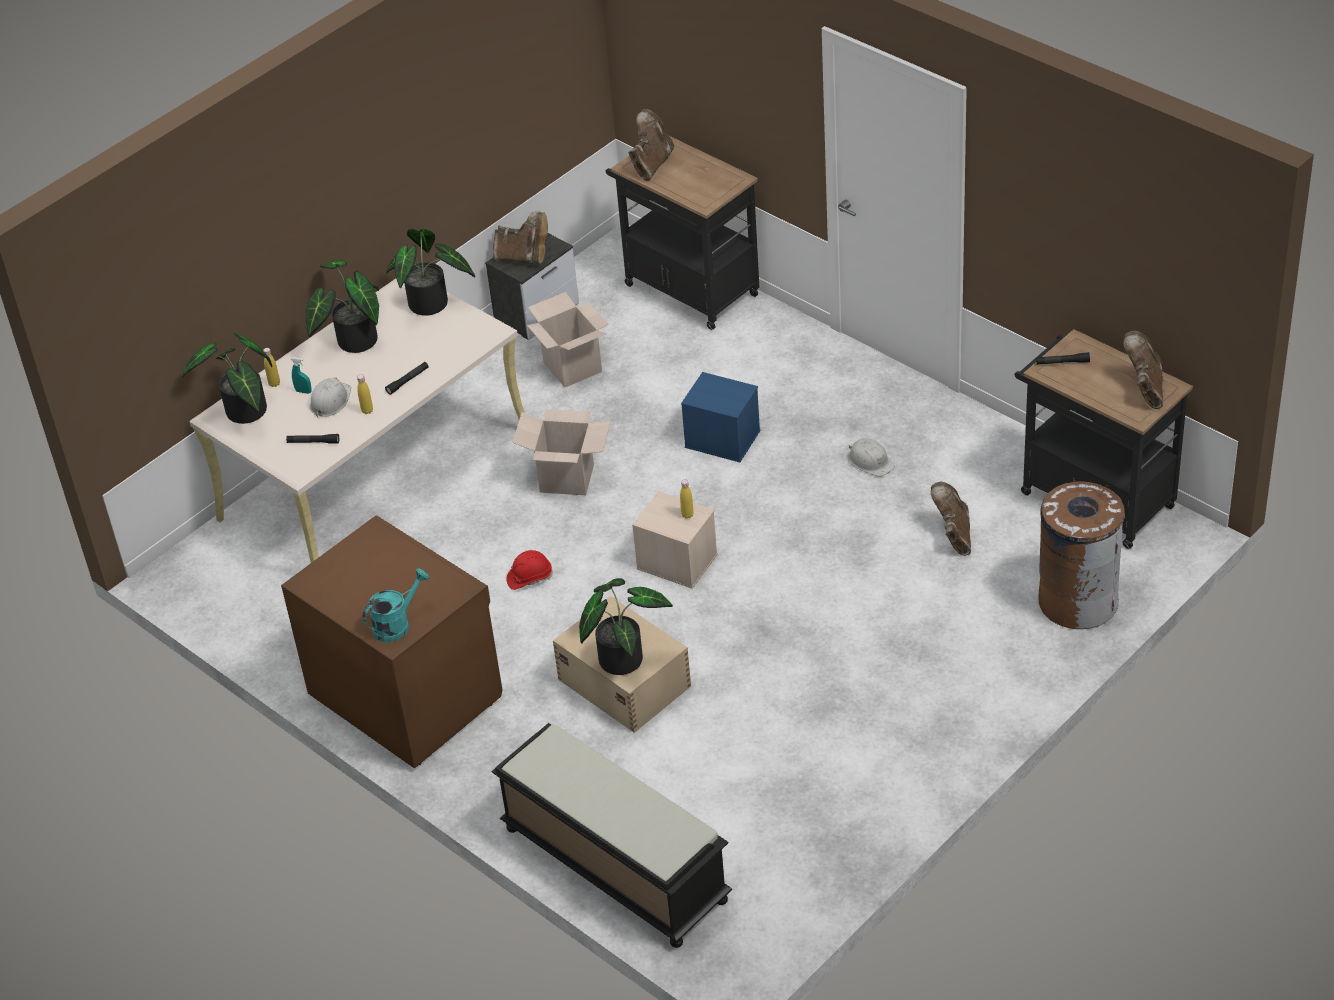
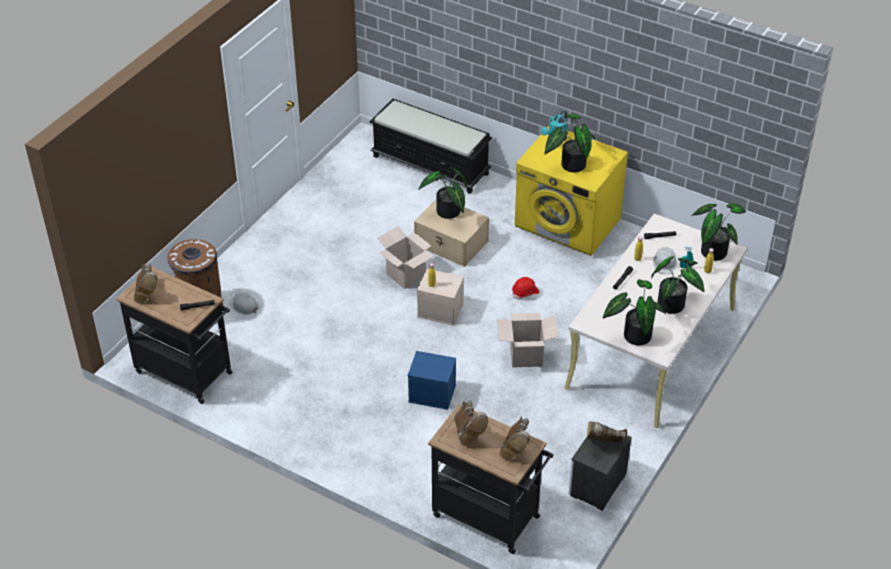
camera: 165 degrees right, 0 degrees up
(395, 568) = (570, 165): none -> potted plant
(407, 695) = (567, 226): brown washing machine -> yellow washing machine
(572, 367) = (553, 439): cardboard box -> cardboard box (406, 275)
(870, 461) = (331, 386): white hard hat -> white hard hat (244, 306)
(953, 535) = (274, 342): brown boot -> brown boot (468, 433)

